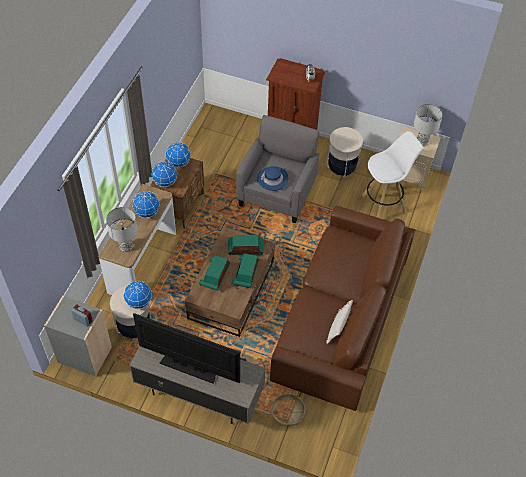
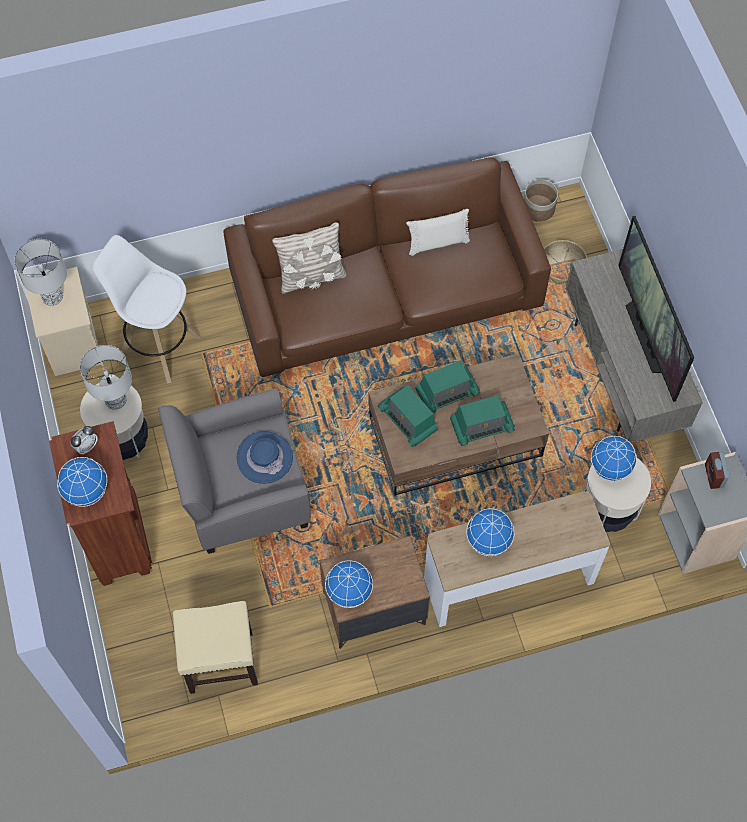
camera: 125 degrees left, 10 degrees up
(126, 246) = (564, 521): white table lamp -> white table lamp (115, 399)
(165, 182) = (401, 581): globe -> globe (87, 491)
(207, 144) = (220, 662): none -> beige stool
(337, 430) = (538, 208): none -> planter
(361, 259) = (311, 277): none -> beige pillow

